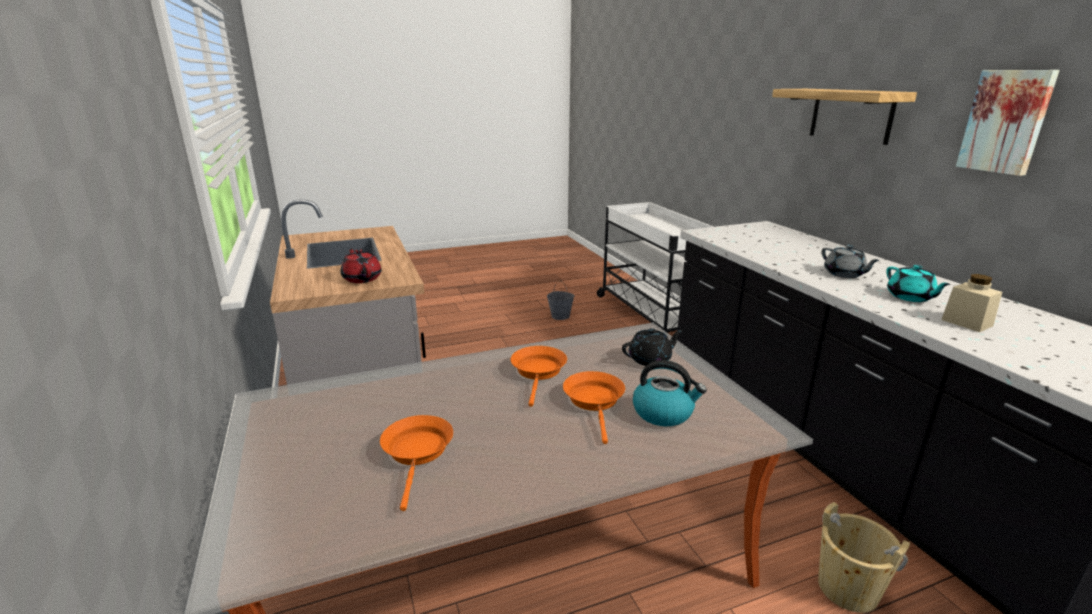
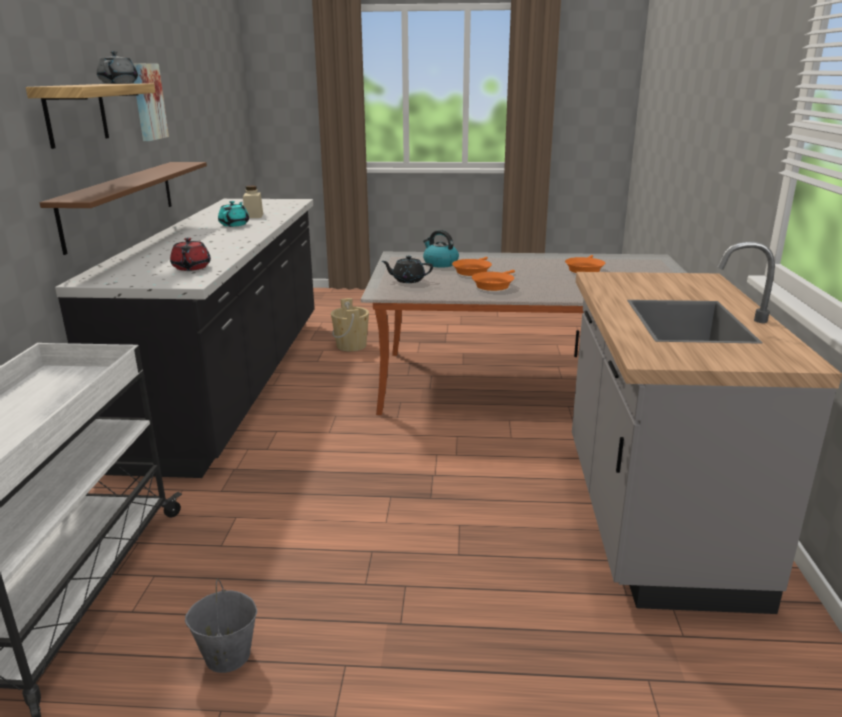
camera: 155 degrees left, 0 degrees up
(362, 278) = (641, 281): red teapot -> red teapot (191, 268)
(844, 274) = (220, 236): grey teapot -> grey teapot (119, 83)
(876, 209) = (120, 203): none -> brown shelf

